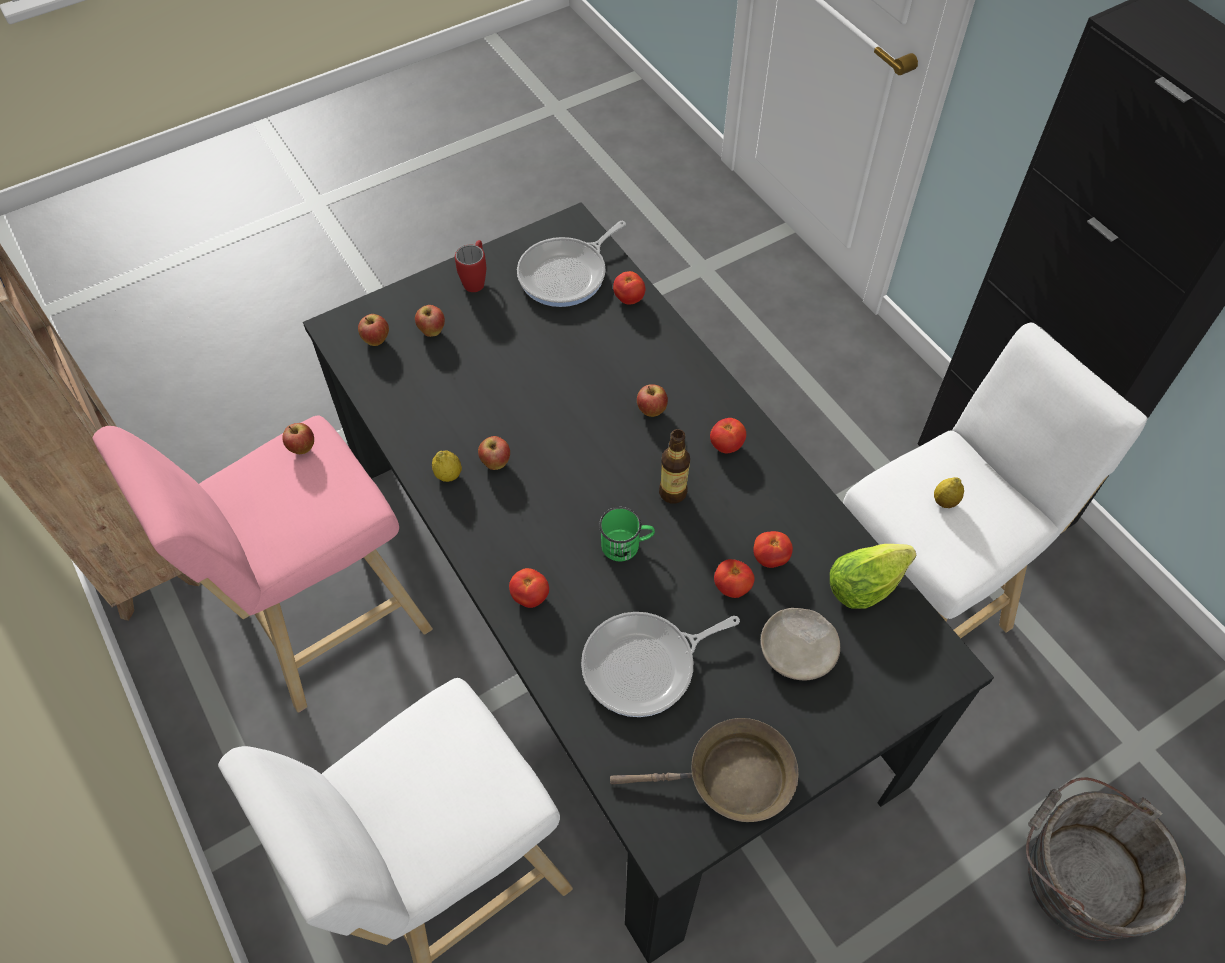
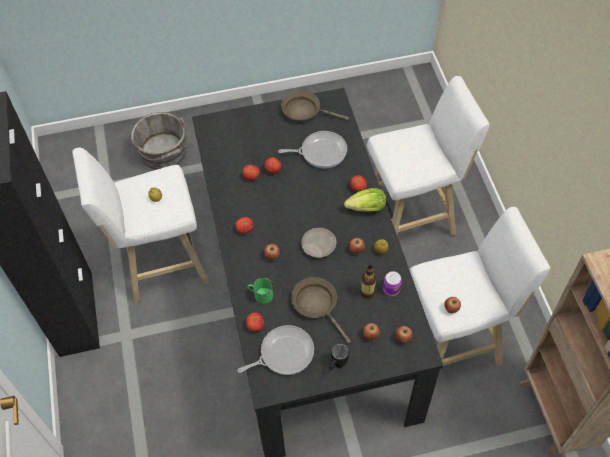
camera: 160 degrees left, 0 degrees up
(323, 622) = (454, 341): pink stool -> white stool
(412, 411) = (391, 290): none -> can
(476, 279) = (337, 365): red mug -> black mug
(538, 354) = (317, 305): none -> brown frying pan
(626, 545) = (309, 198): green mug -> green mug (260, 295)
(673, 492) = (279, 215): bottle -> bottle (367, 293)
(798, 650) = (258, 142): beige plate -> beige plate (318, 246)
(869, 583) = (217, 157): lettuce -> lettuce (364, 208)

